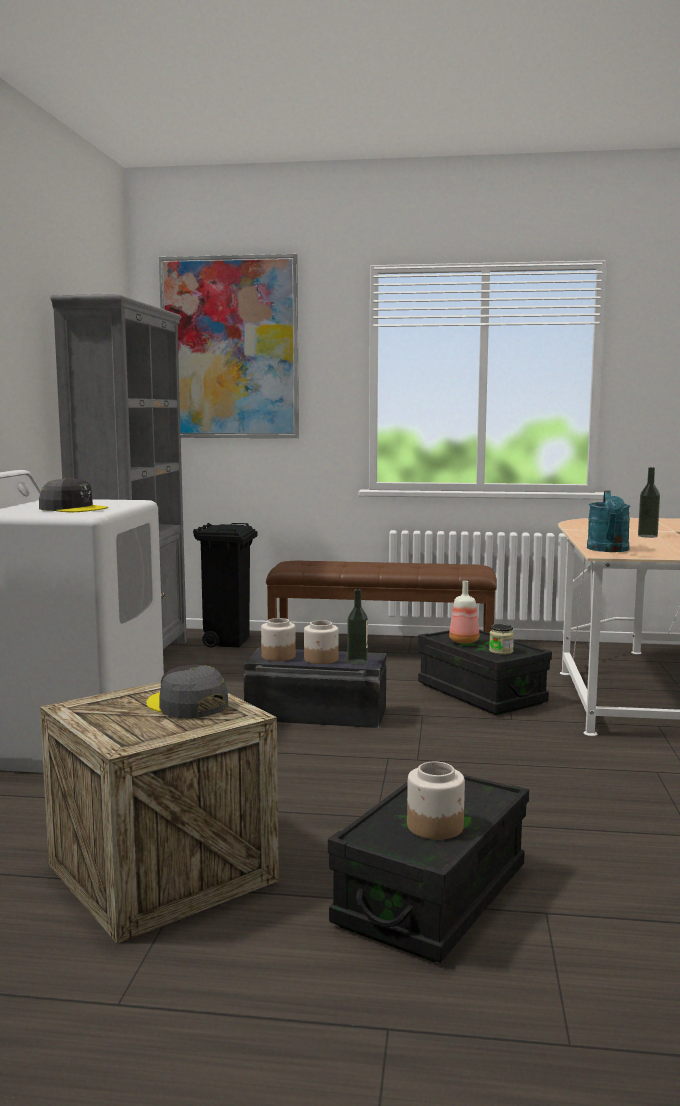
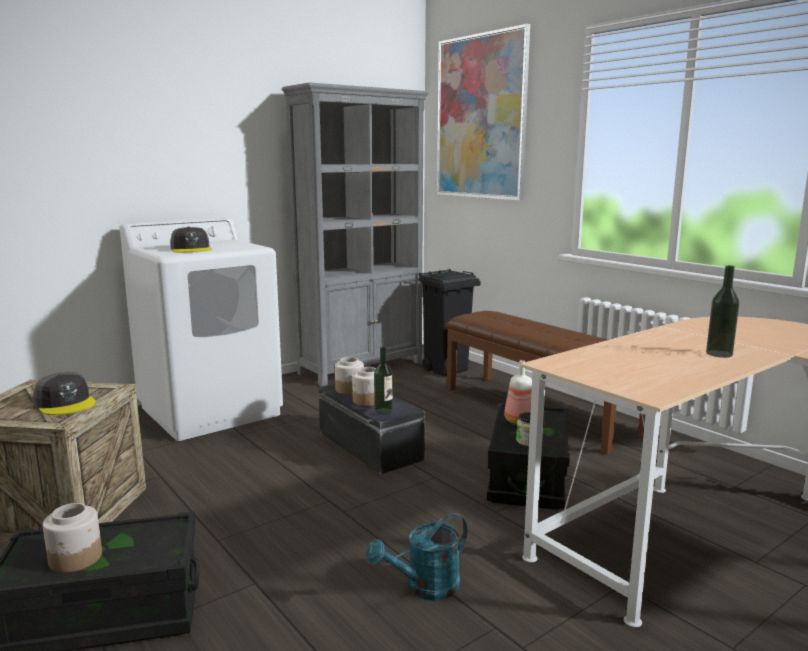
camera: 45 degrees right, 5 degrees up
(187, 705) = (65, 403): grey cap -> grey cap turned 135 degrees clockwise
(608, 550) = (584, 360): turquoise watering can -> turquoise watering can (425, 588)

